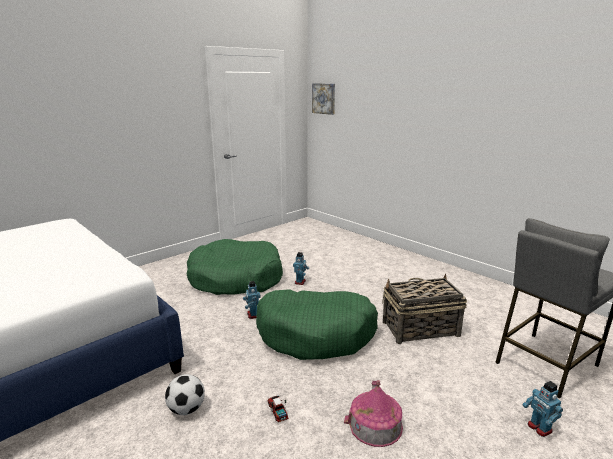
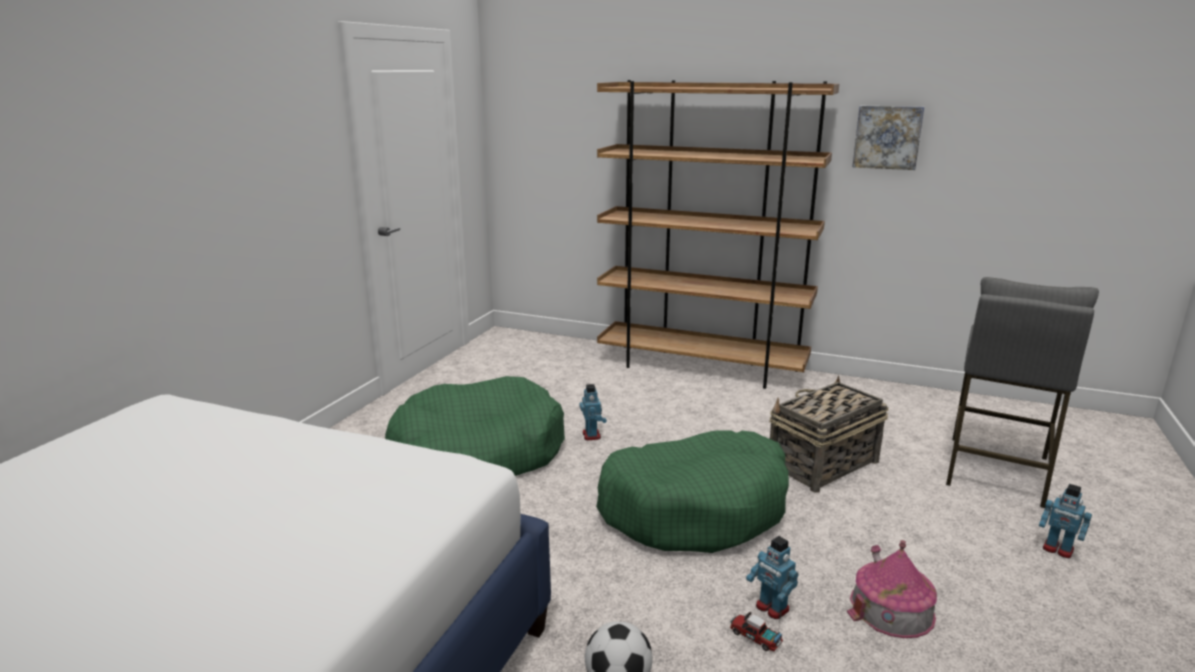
camera: 25 degrees left, 0 degrees up
(252, 315) = (569, 506): toy robot -> toy robot (771, 608)
(324, 98) = (521, 115): picture -> picture (887, 137)
(400, 257) = (701, 367): none -> brown bookcase

